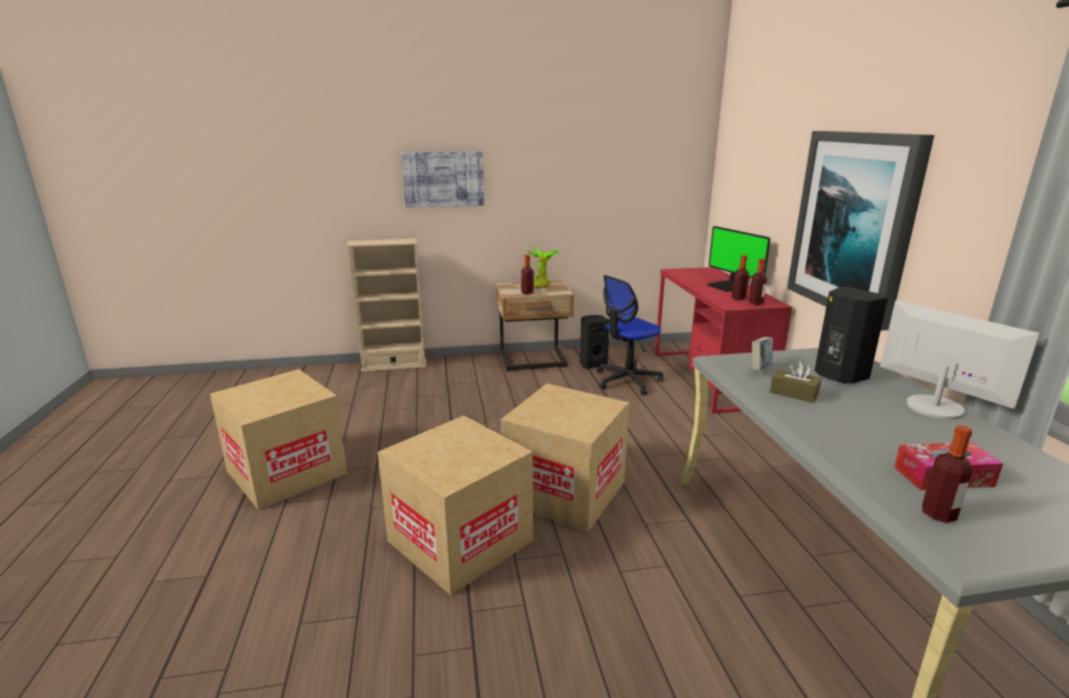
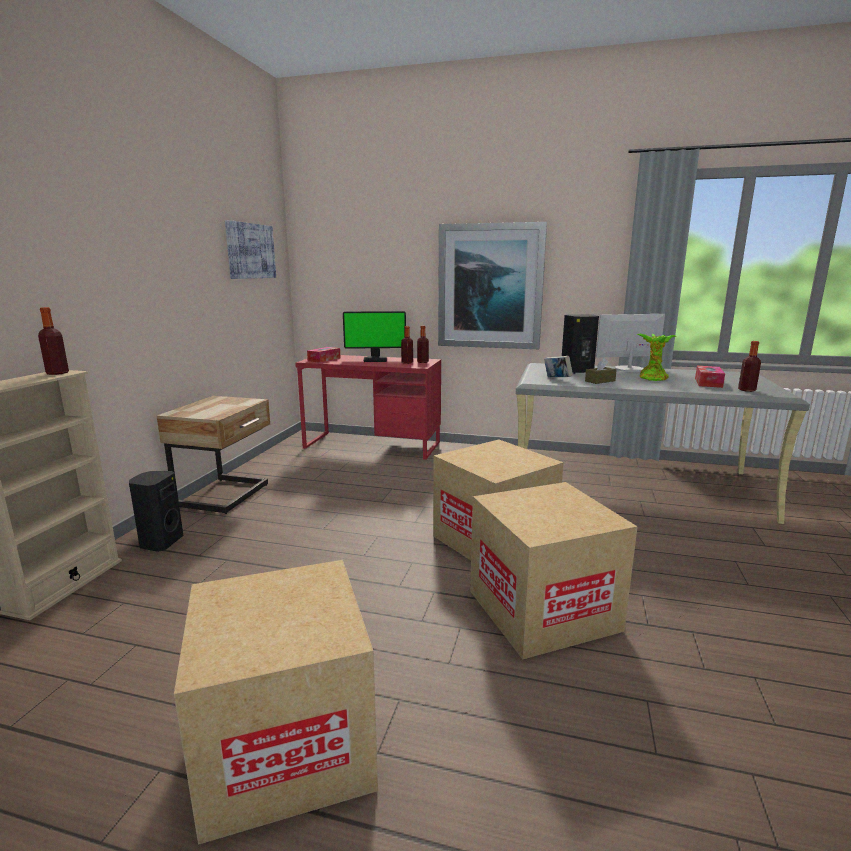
camera: 65 degrees left, 5 degrees down
(443, 179) = (74, 274): picture -> picture (250, 251)
(527, 293) = (225, 410): bottle -> bottle (57, 373)
(540, 286) = (213, 403): potted plant -> potted plant (652, 378)
(592, 364) = (280, 473): black speaker -> black speaker (160, 542)
(627, 380) = (334, 469): office chair -> none
(690, 273) = (324, 359): none -> tissue box

